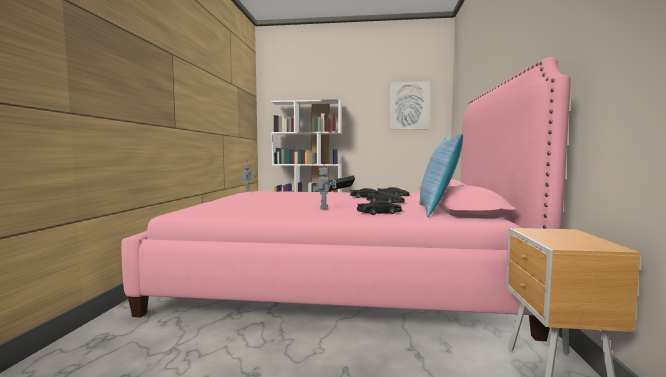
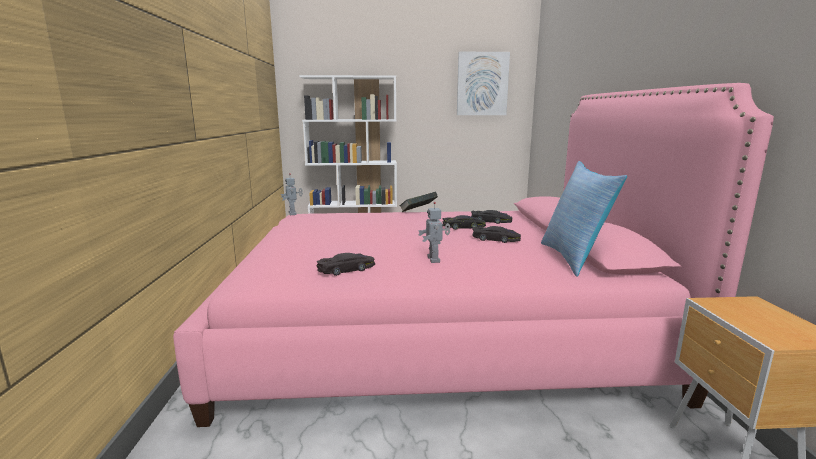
camera: 10 degrees left, 10 degrees up
(379, 212) = (511, 268): black toy car -> black toy car (346, 269)

